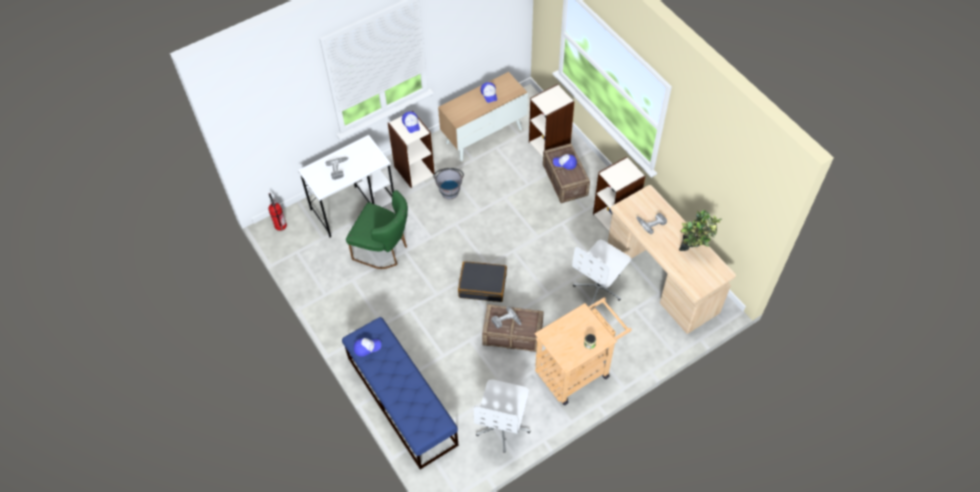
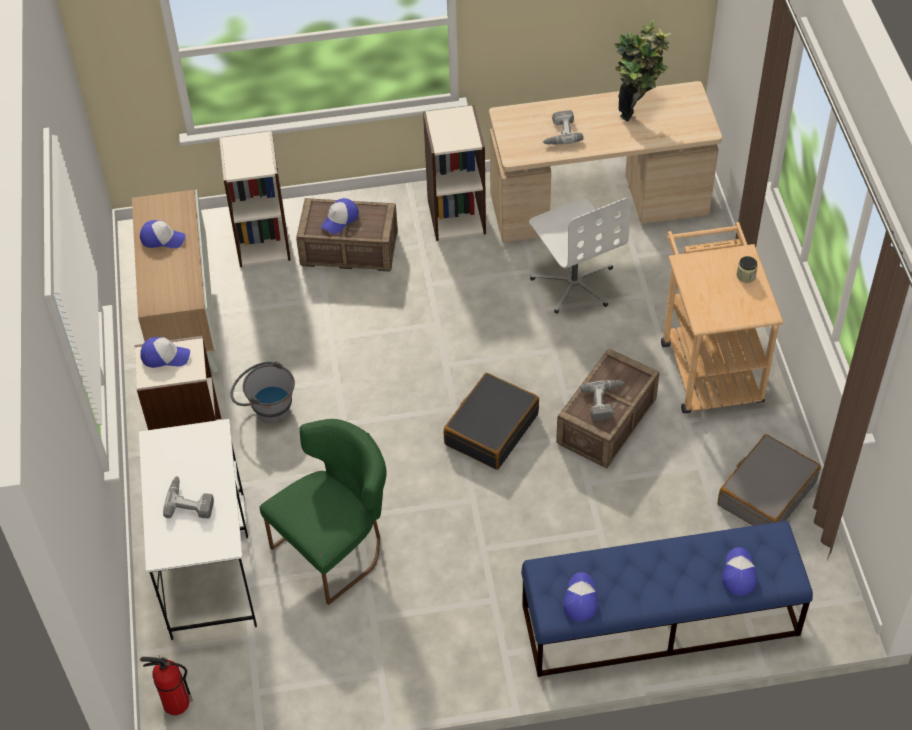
camera: 65 degrees left, 5 degrees down
(411, 412) = (738, 573): none -> cap
(503, 425) = (766, 493): white office chair -> grey suitcase

